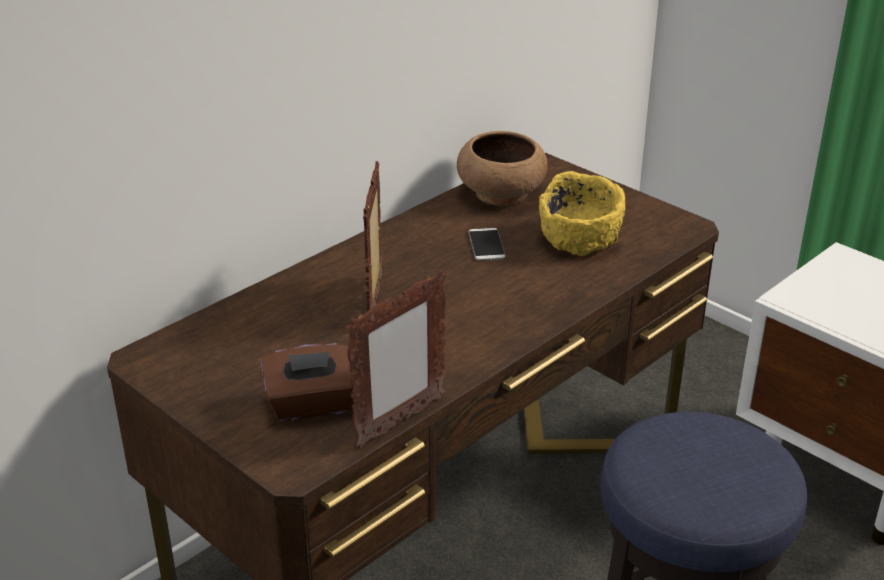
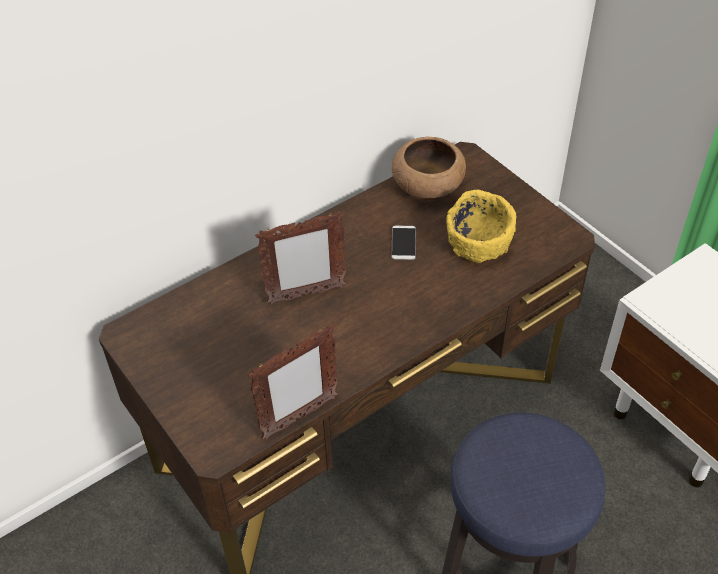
camera: 10 degrees right, 15 degrees up
(312, 405) = (239, 393): brown tissue box -> none
(376, 302) = (306, 295): picture frame -> picture frame turned 120 degrees counterclockwise

